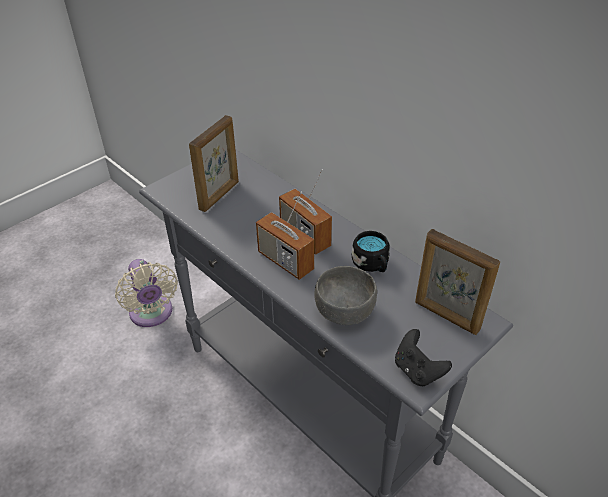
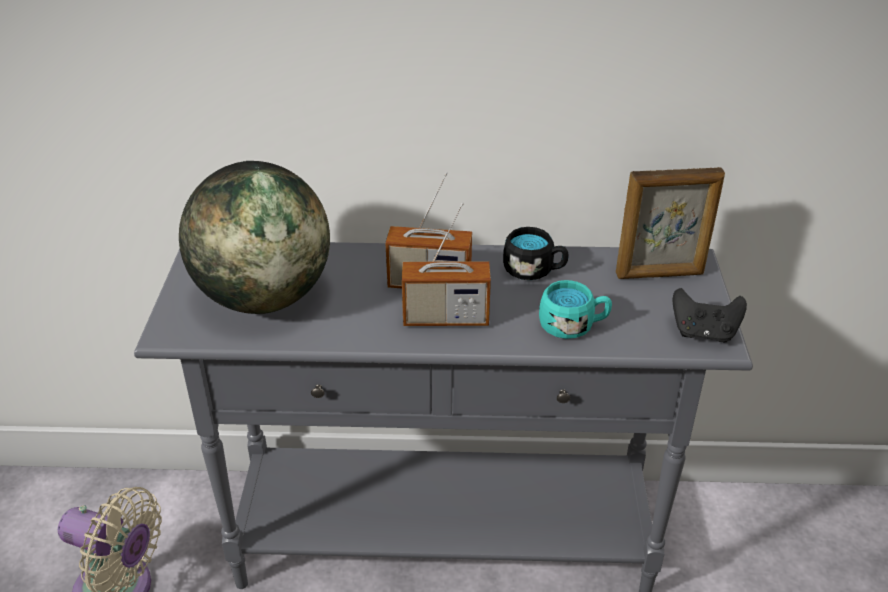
camera: 45 degrees left, 5 degrees down
(220, 195) = (263, 298): picture frame -> globe
(345, 311) = (573, 326): grey bowl -> turquoise mug

